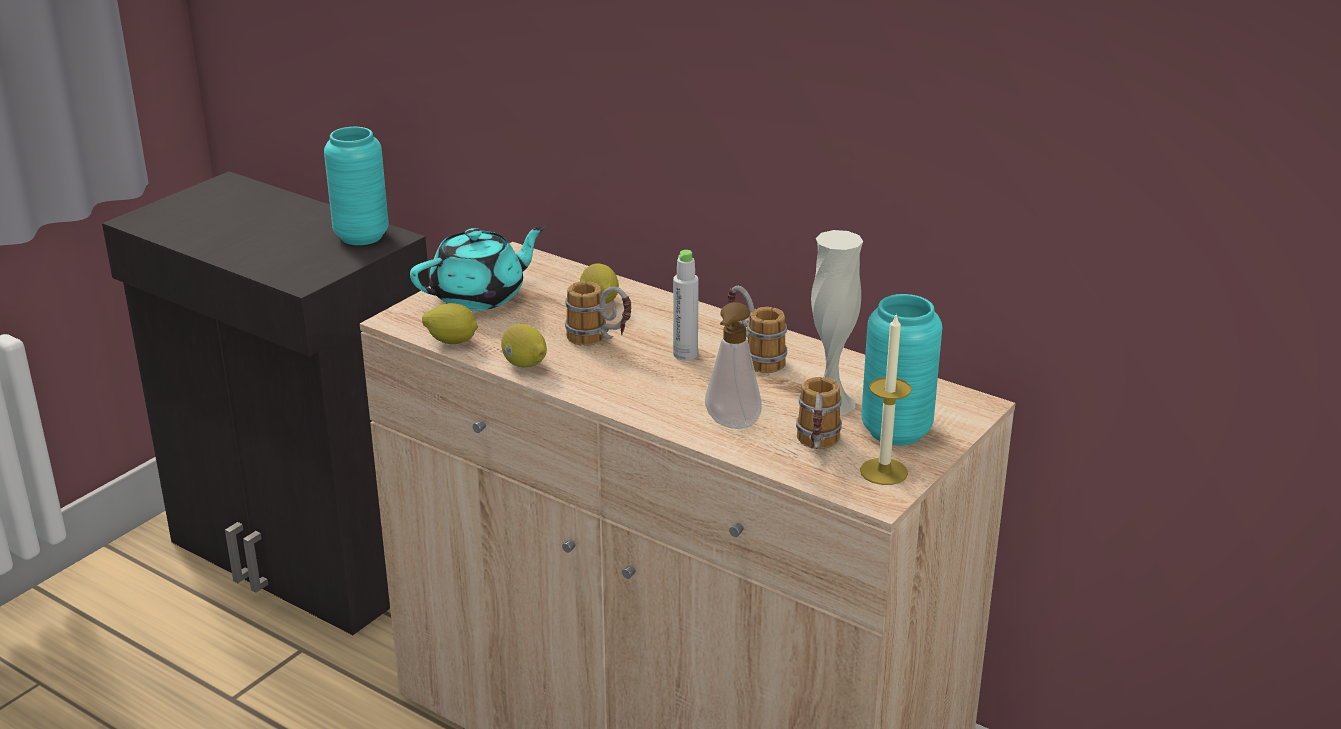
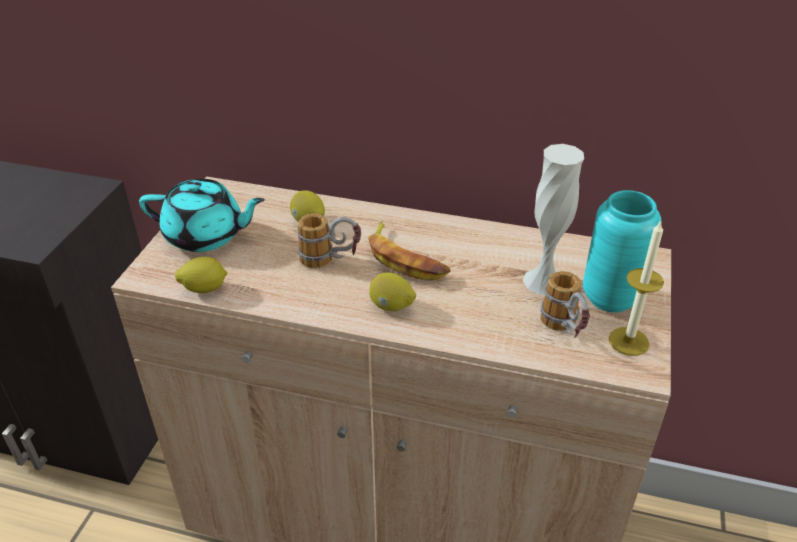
camera: 20 degrees left, 10 degrees up
(361, 236) = (68, 191): turquoise vase -> none
(480, 296) = (206, 236): turquoise teapot -> turquoise teapot turned 60 degrees clockwise
(525, 365) = (280, 299): lemon -> lemon (391, 306)
(685, 354) = (405, 259): grey bottle -> banana
(731, 425) = (484, 323): soap dispenser -> none
(753, 356) = (458, 249): mug -> none

